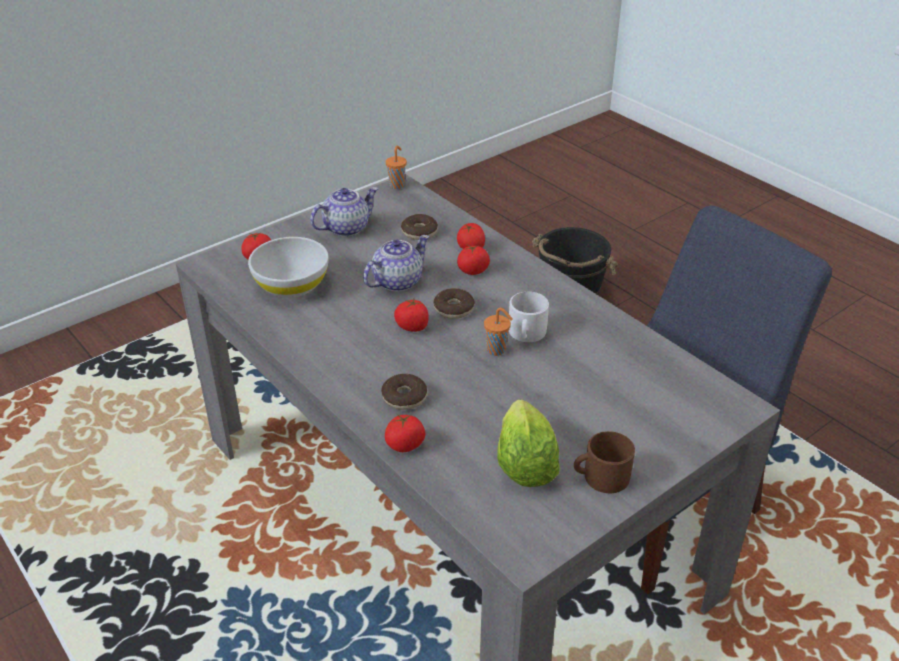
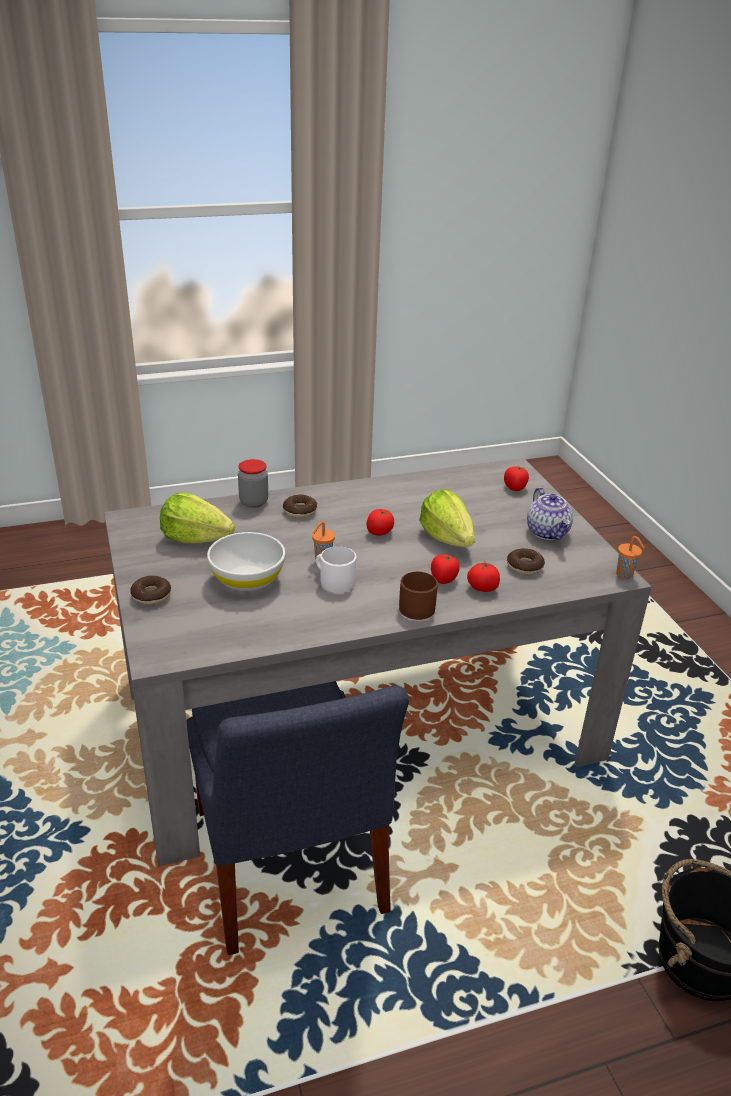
camera: 110 degrees right, 5 degrees down
(292, 285) = (468, 494): white bowl -> white bowl (247, 579)
(396, 282) = (447, 538): teapot -> lettuce
(405, 445) = (253, 502): tomato -> jar
(453, 309) = (391, 555): donut -> donut (151, 596)
(600, 477) = (155, 563): brown mug -> brown mug (418, 605)

